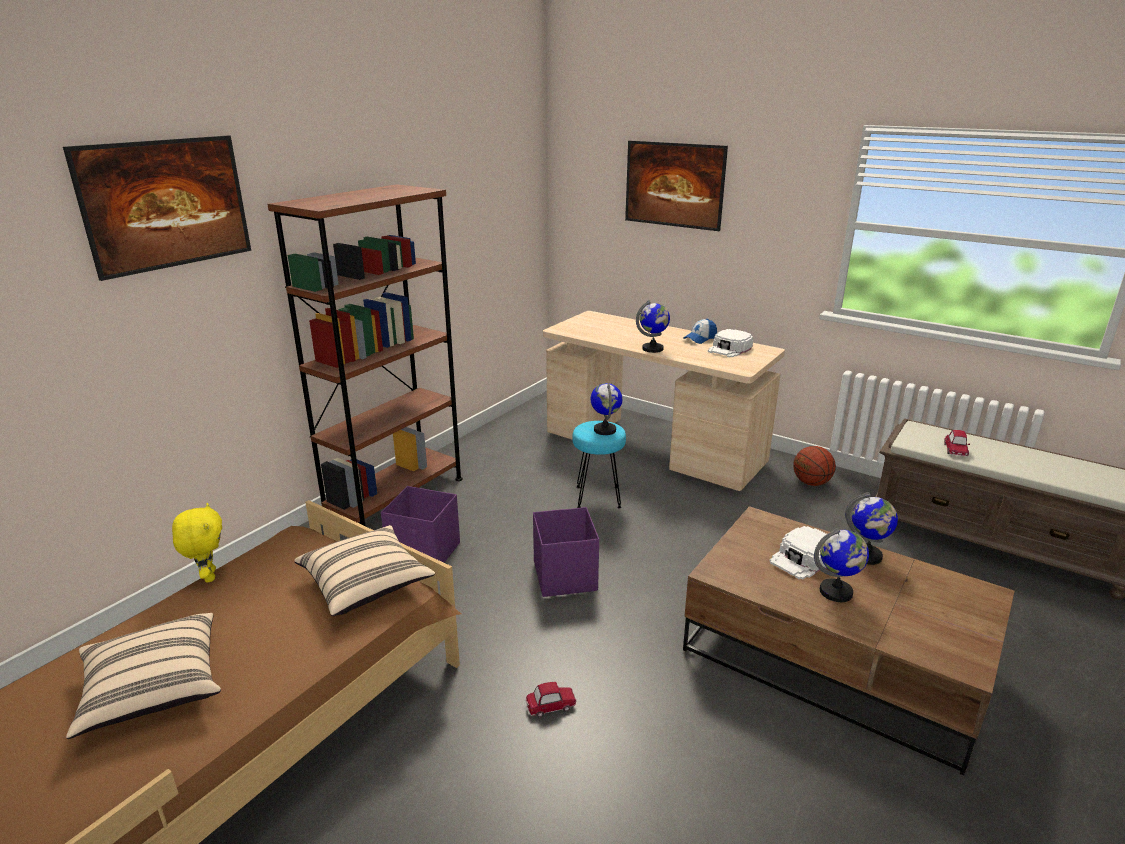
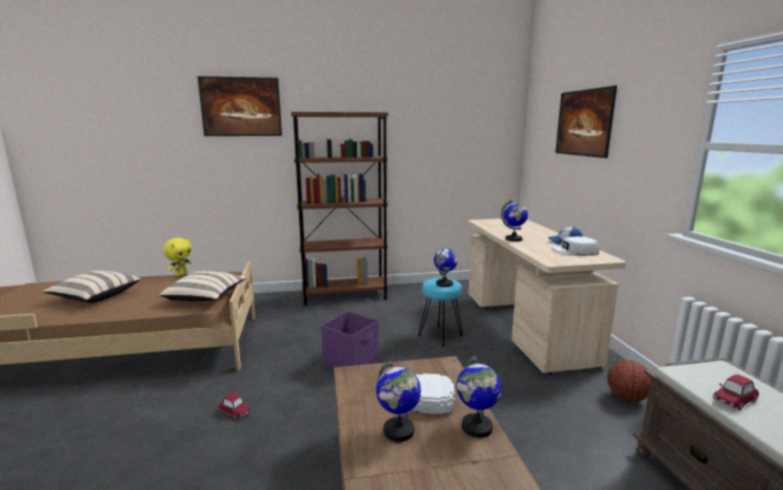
camera: 45 degrees right, 10 degrees down
(425, 553) = (313, 321): purple storage box -> none

